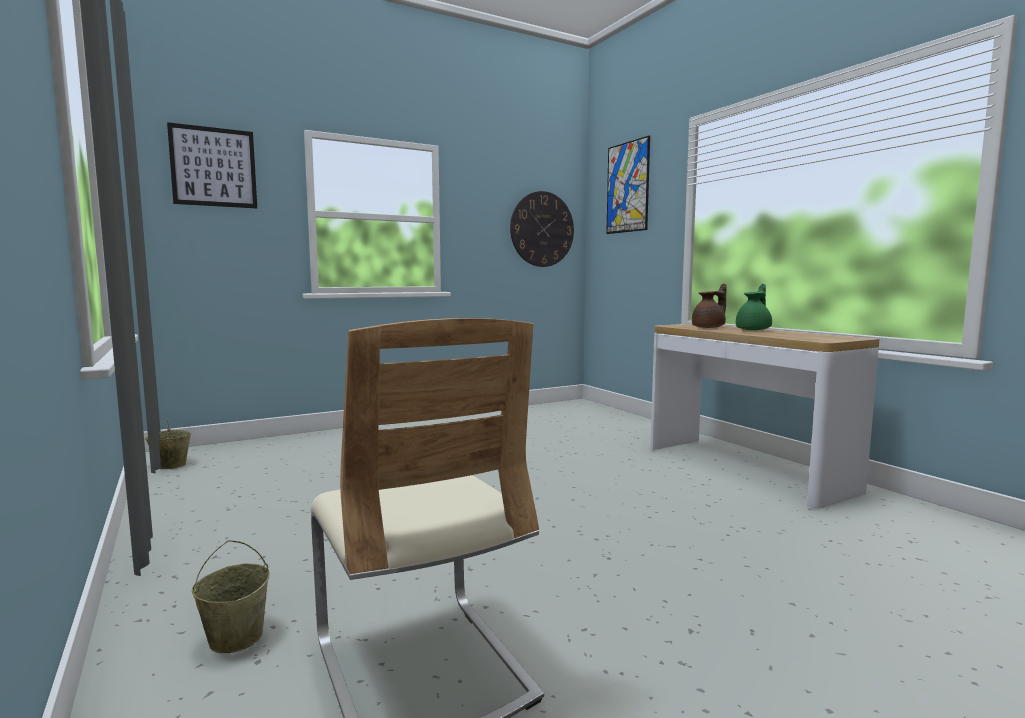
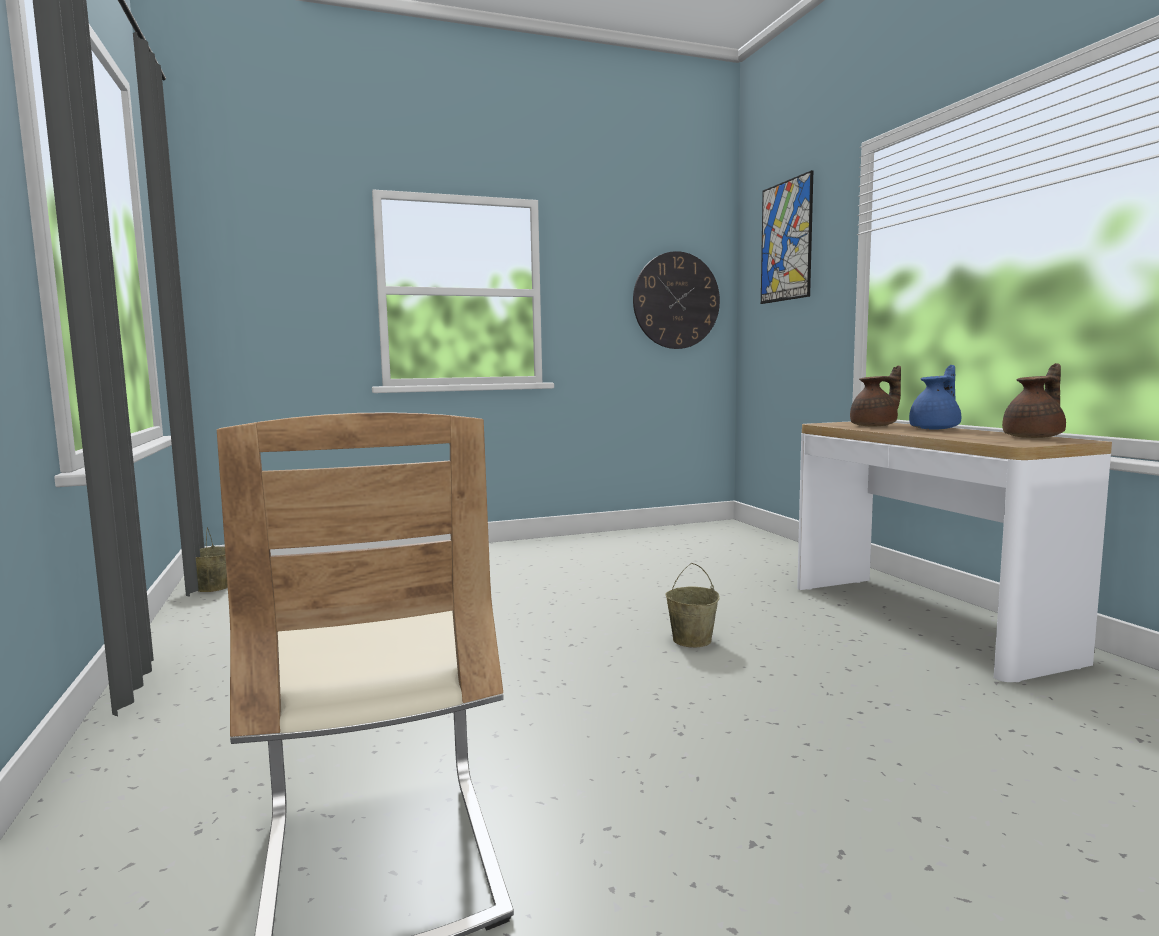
camera: 10 degrees right, 0 degrees up
(213, 167) = (267, 239): picture -> none
(236, 637) = (188, 799): beige bucket -> beige bucket (691, 640)
(754, 329) = (936, 429): green teapot -> blue teapot
(827, 336) = (1035, 437): none -> brown teapot

